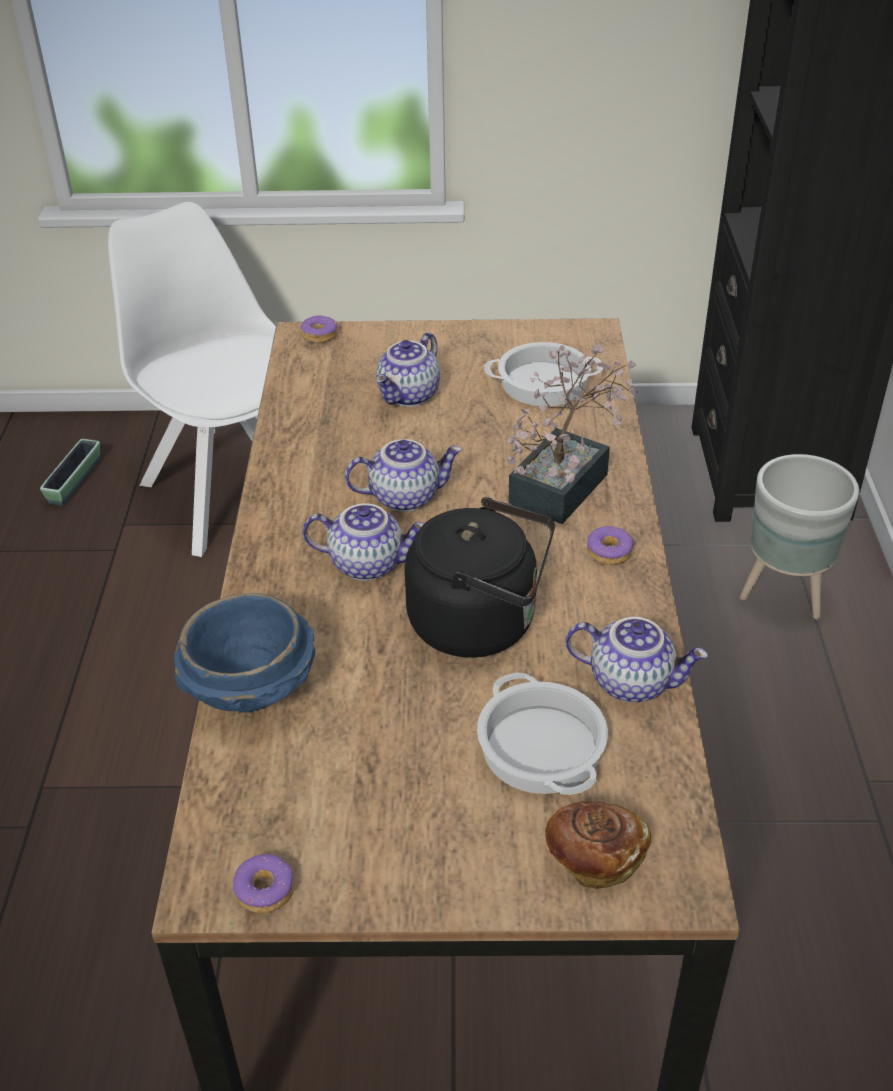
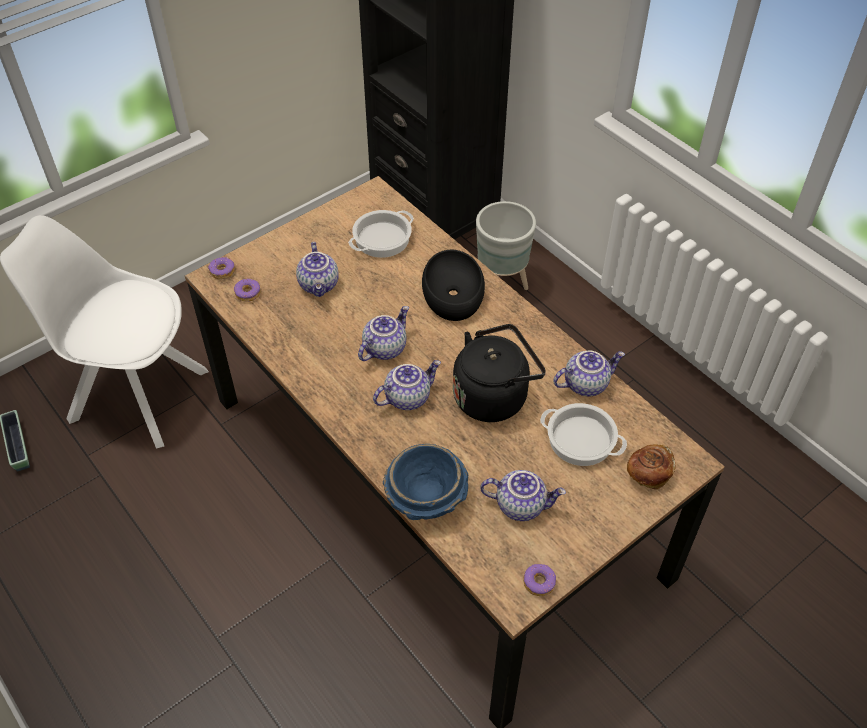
camera: 40 degrees left, 10 degrees up
(360, 775) = (521, 504): none -> teapot
(566, 482) = (454, 294): potted plant -> black bowl
(609, 552) = (512, 322): donut -> donut (248, 293)

